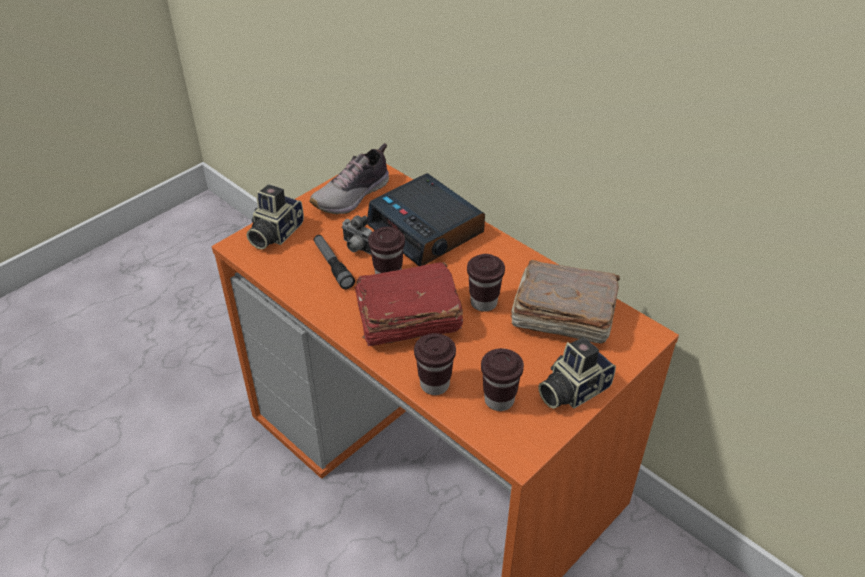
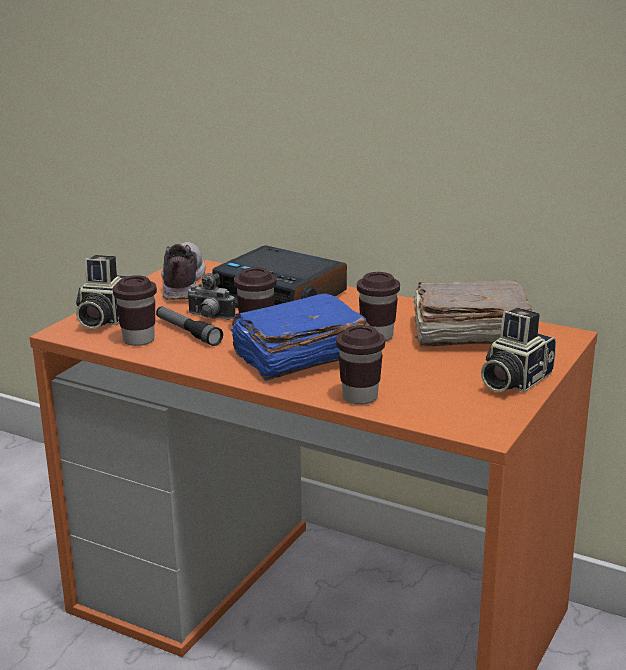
camera: 15 degrees left, 20 degrees down
(353, 196) = (181, 284): shoe -> shoe turned 150 degrees clockwise
(406, 318) = (298, 357): red book -> blue book
(499, 400) = (439, 398): brown cup -> brown cup (138, 340)

